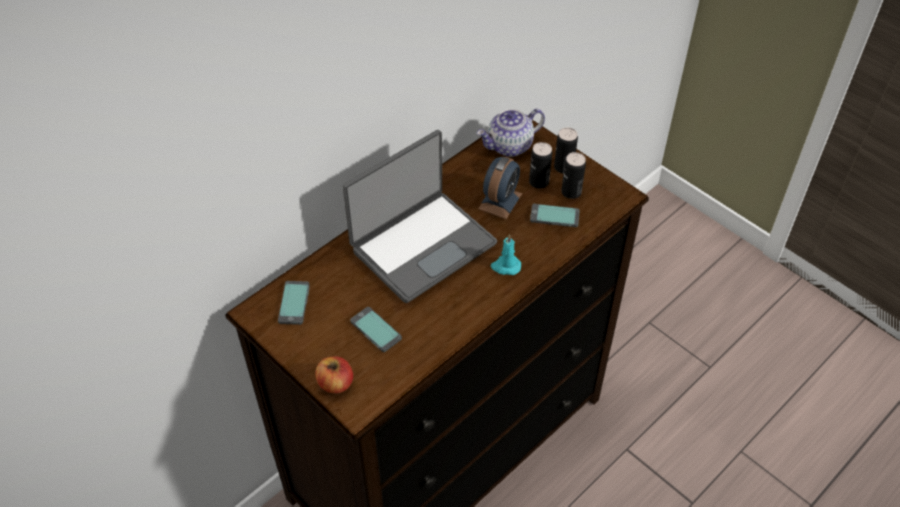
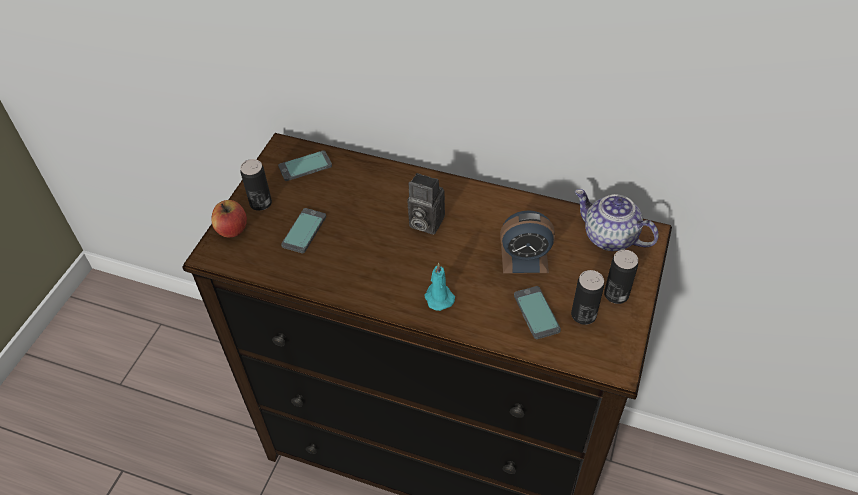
camera: 65 degrees right, 0 degrees up
(422, 245) = (424, 222): laptop -> camera
(539, 182) = (576, 281): can -> can (260, 203)

